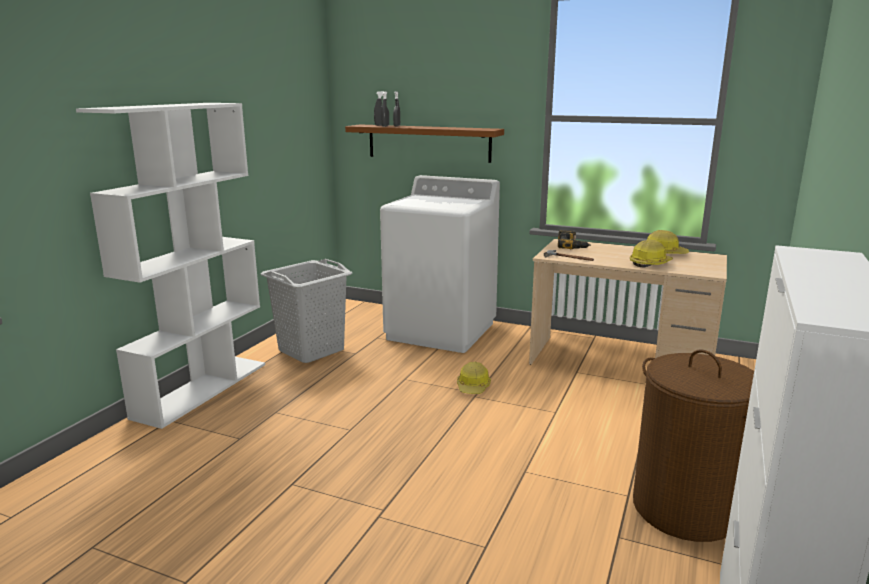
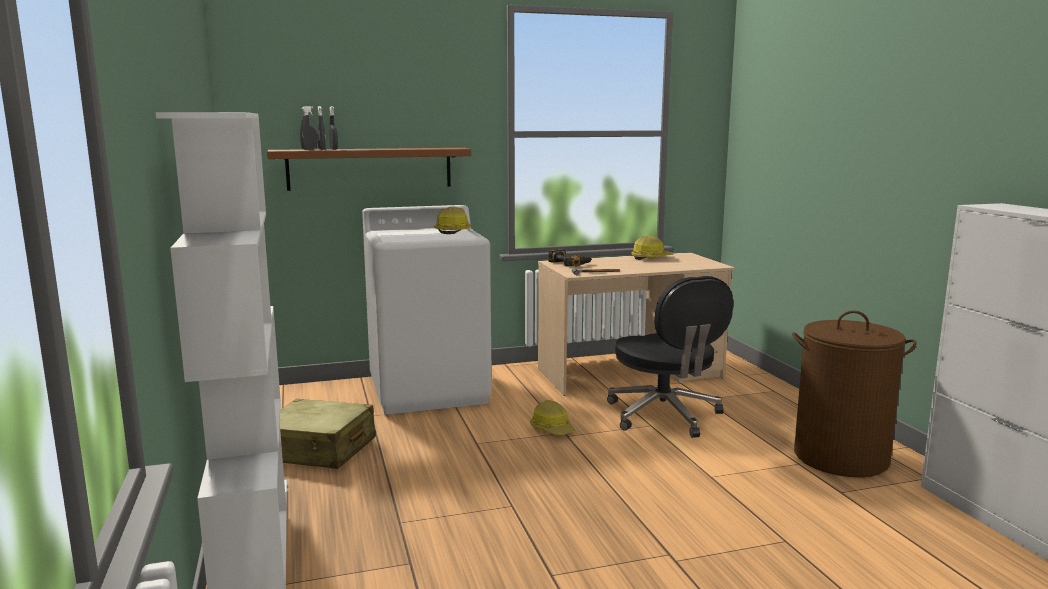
camera: 40 degrees left, 5 degrees down
(312, 350) = (318, 450): grey laundry basket -> beige suitcase
(583, 408) = (665, 415): none -> black office chair
(649, 263) = (662, 266): hard hat -> hard hat (453, 231)

